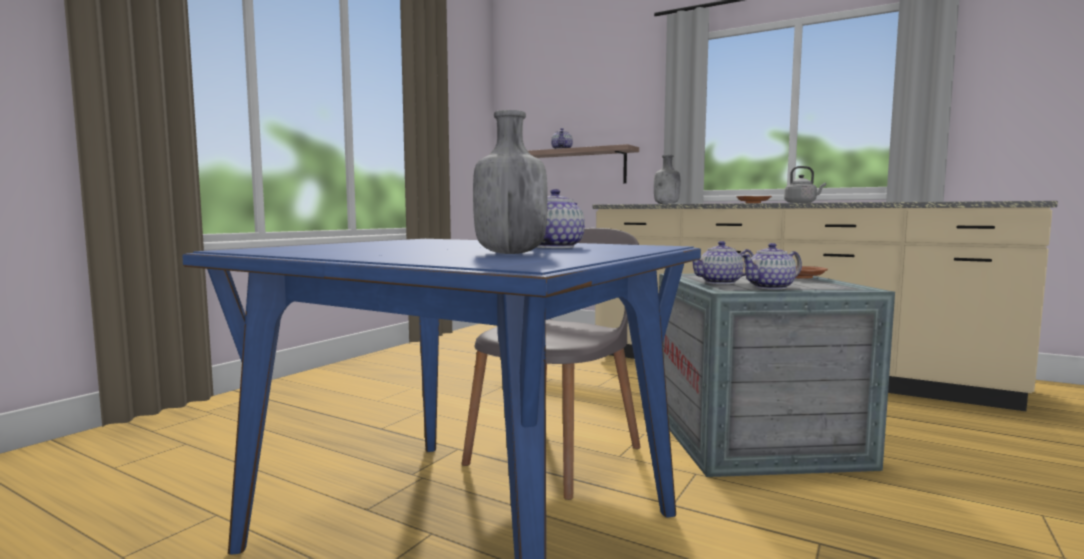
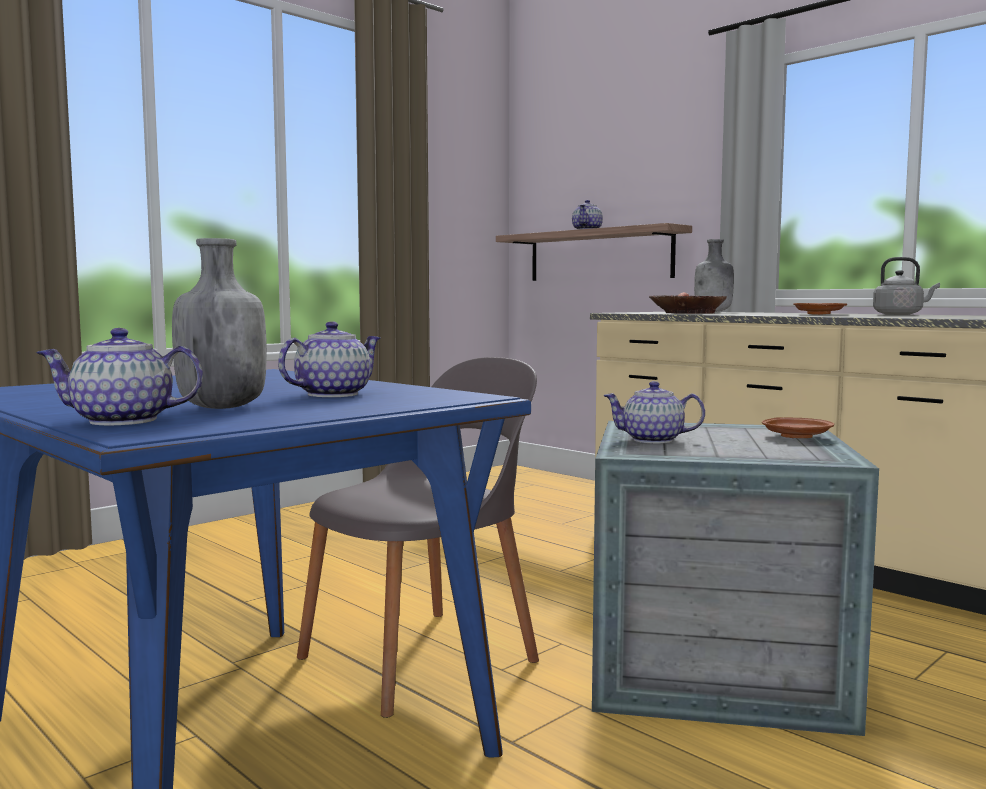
camera: 15 degrees right, 0 degrees up
(662, 203) = (687, 313): none -> bowl
(771, 287) = (703, 452): teapot -> teapot (124, 421)

